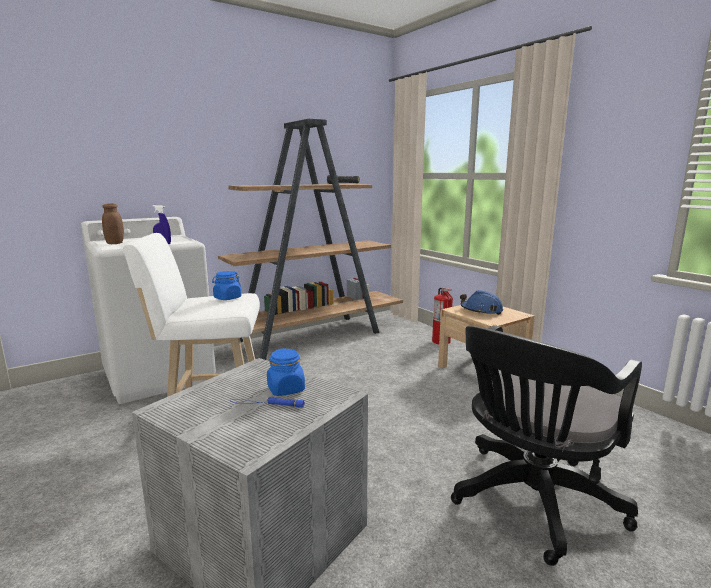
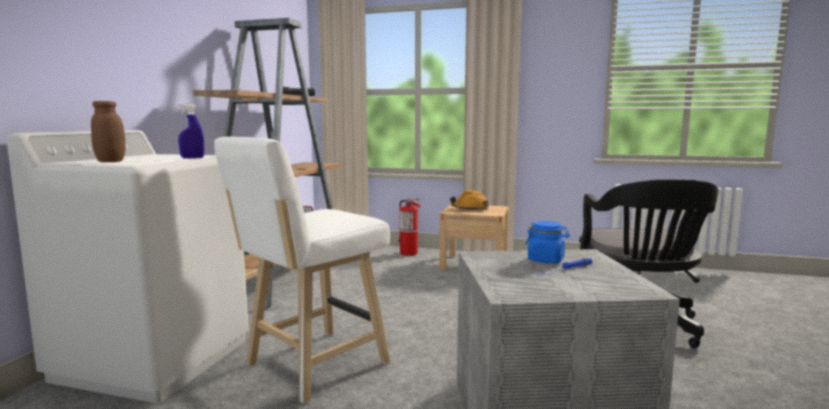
camera: 40 degrees left, 5 degrees down
(227, 298) = (325, 212): blue jar -> none
(481, 310) = (470, 209): blue hard hat -> orange hard hat

